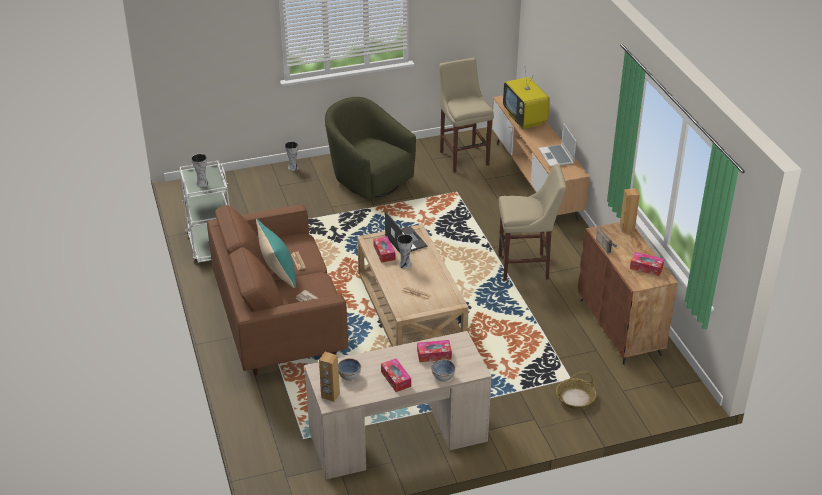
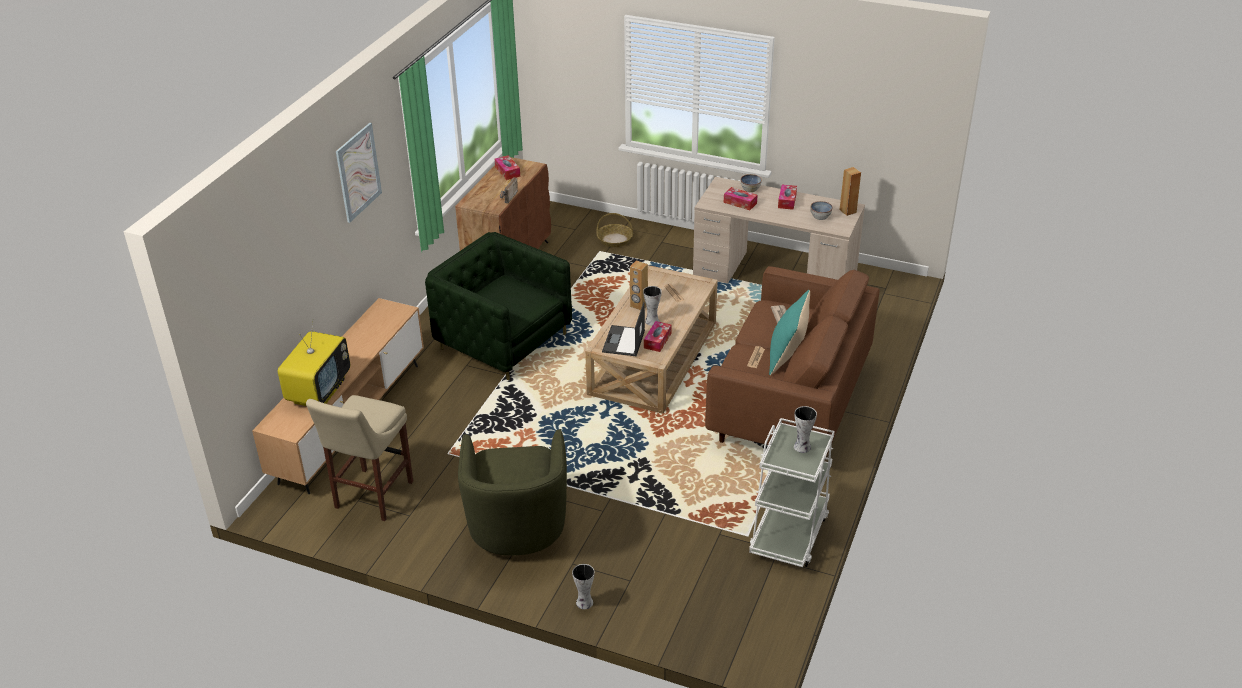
camera: 140 degrees left, 0 degrees up
(526, 267) = (503, 341): beige stool -> green armchair
(557, 157) = (370, 330): laptop -> none
(602, 74) = (358, 172): none -> picture
(627, 228) = (468, 201): brown speaker -> brown speaker (639, 305)

